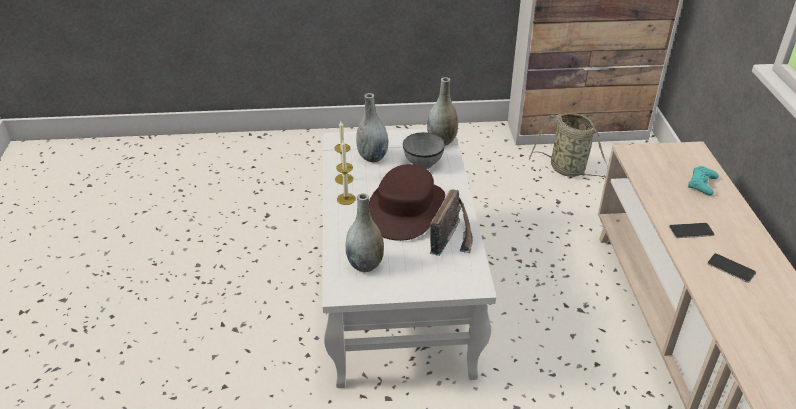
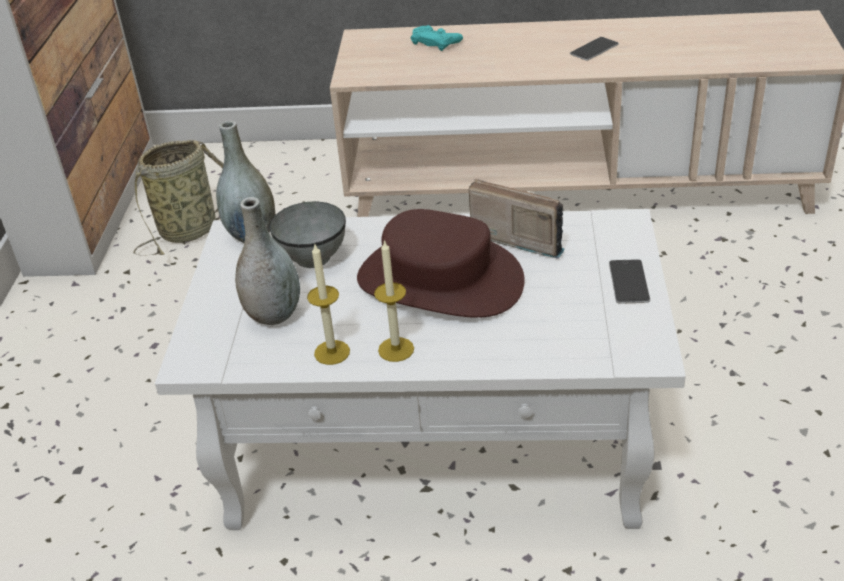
camera: 80 degrees left, 0 degrees up
(365, 264) = (581, 327): grey vase -> none
(691, 230) = (526, 61): phone -> phone (629, 281)

